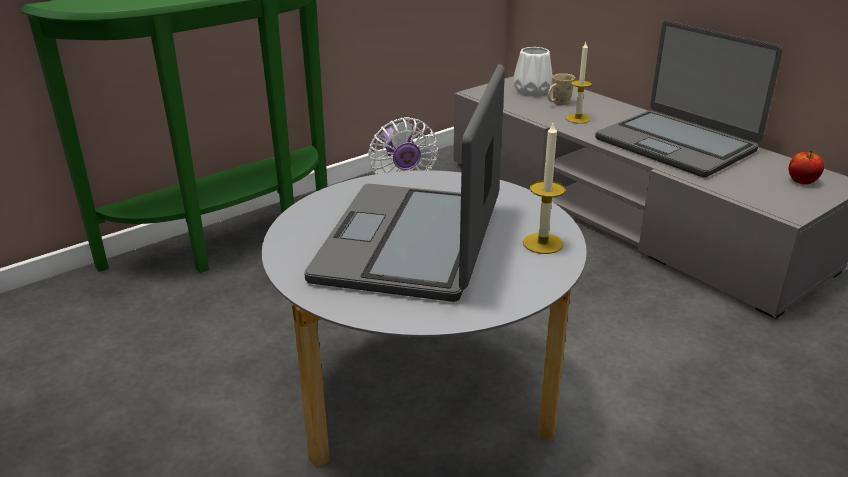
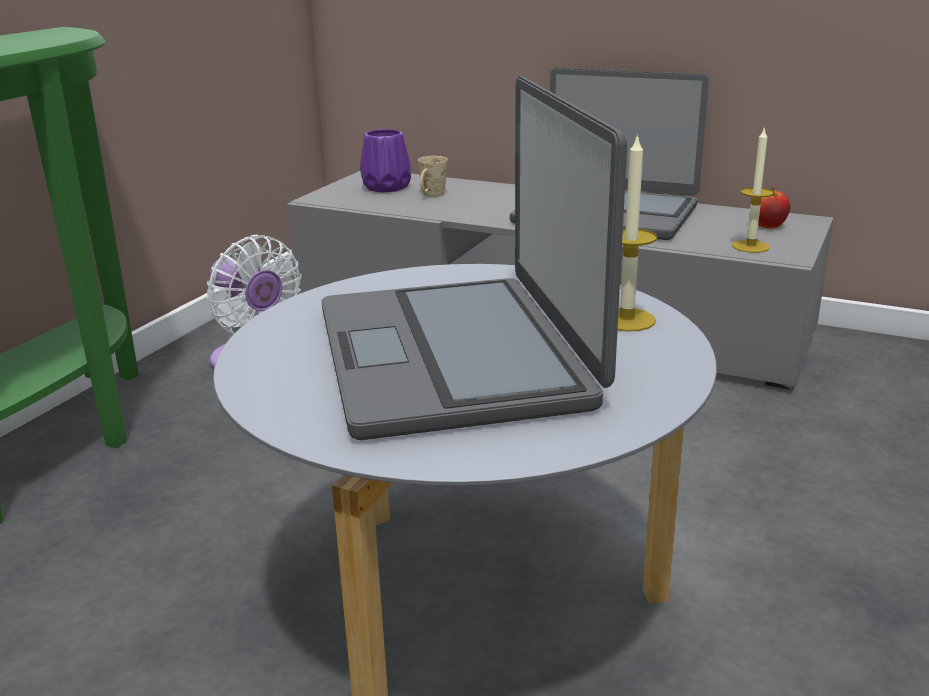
camera: 25 degrees left, 5 degrees down
(533, 90) = (387, 187): white vase -> purple vase
(577, 119) = (469, 207): candle -> candle (750, 246)

